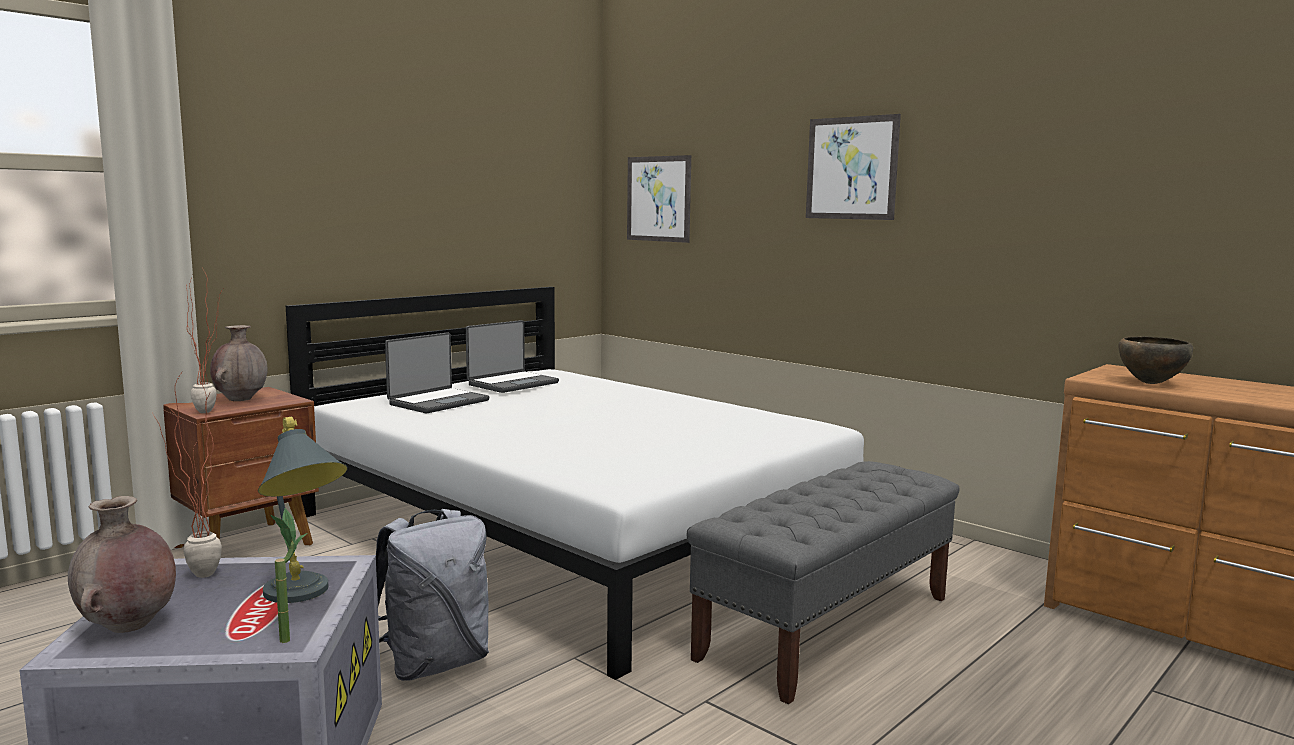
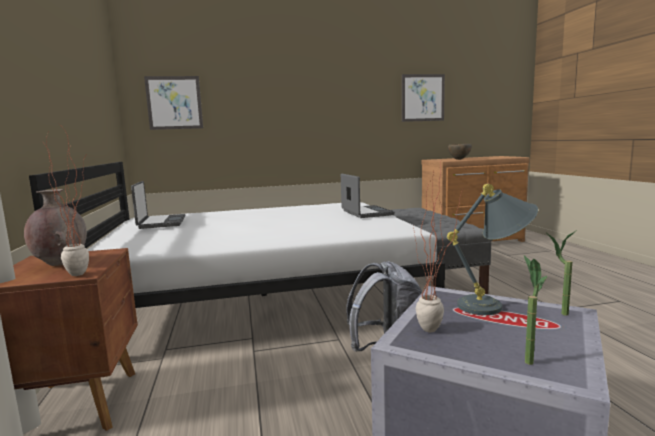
camera: 55 degrees left, 0 degrees up
(128, 627) = (528, 358): brown vase -> potted plant
(438, 402) = (158, 238): laptop -> laptop (365, 213)
(851, 168) = (305, 85): picture -> picture (423, 97)

